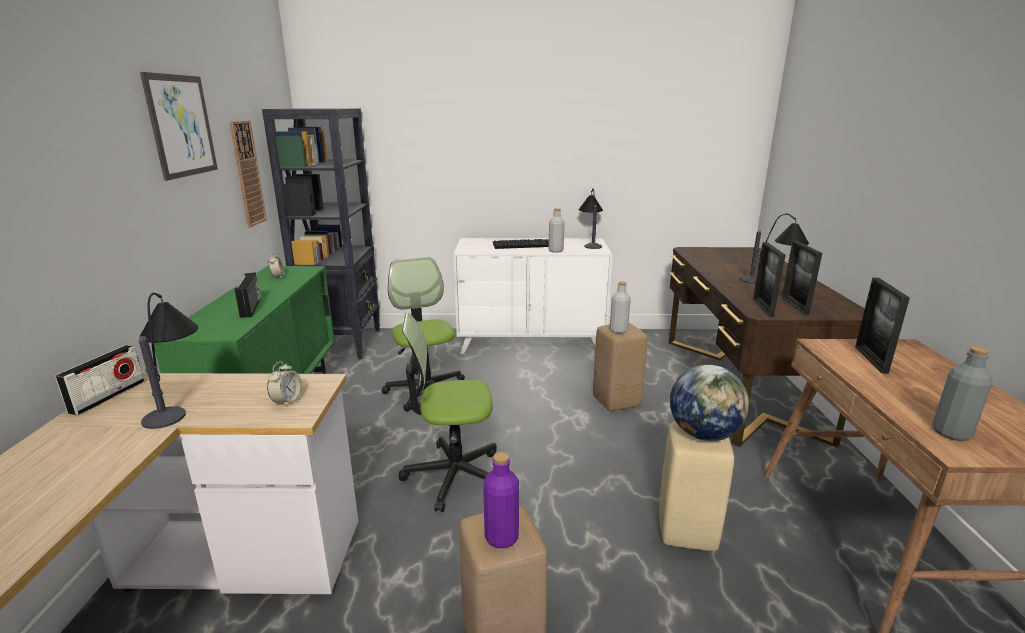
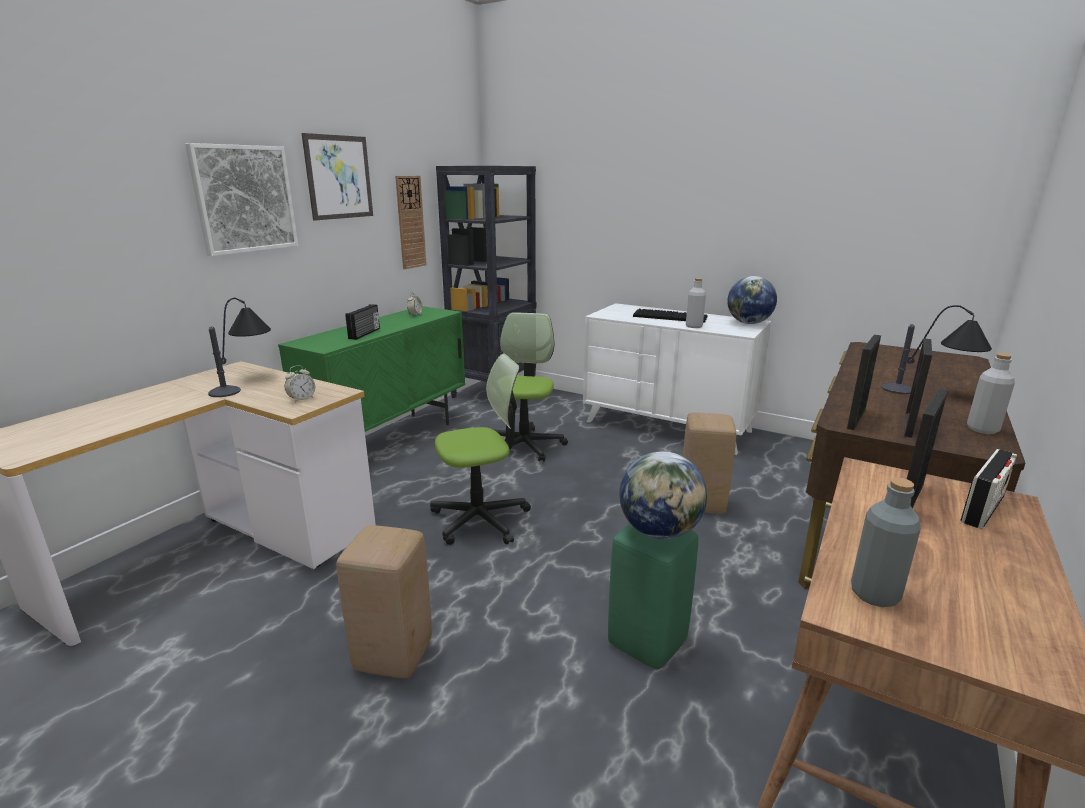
camera: 30 degrees right, 0 degrees up
(92, 159) = (244, 199): none -> picture
(108, 396) = (215, 373): radio -> radio (982, 509)
(453, 475) = (480, 519): office chair -> office chair turned 135 degrees clockwise
(501, 537) = (373, 546): purple bottle -> none
(590, 242) = (748, 323): table lamp -> globe
(618, 330) = (704, 419): grey bottle -> grey bottle (982, 429)
(685, 531) = (647, 641): beige stool -> green stool

